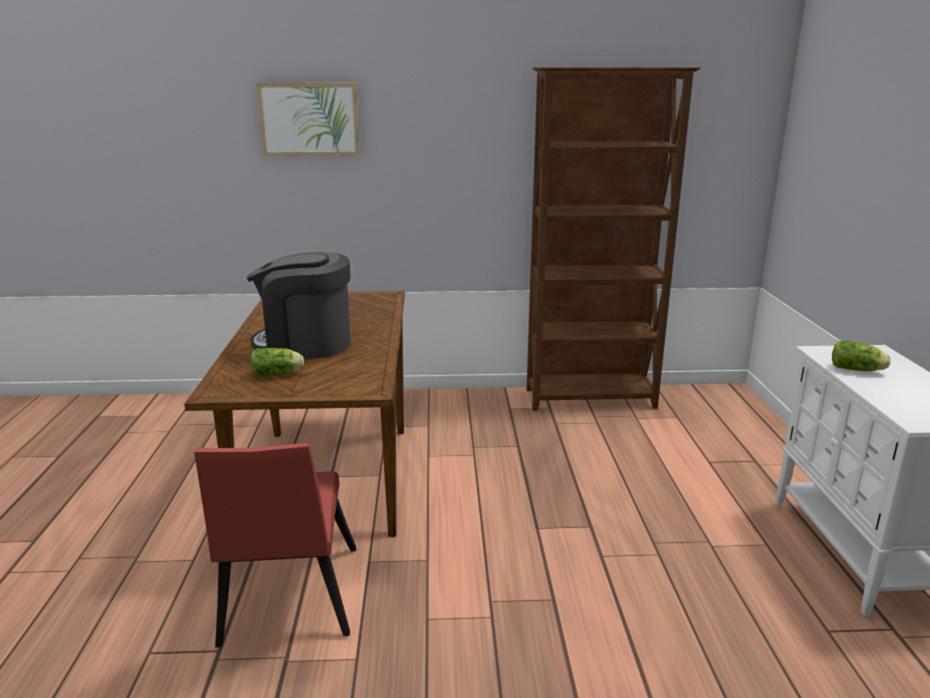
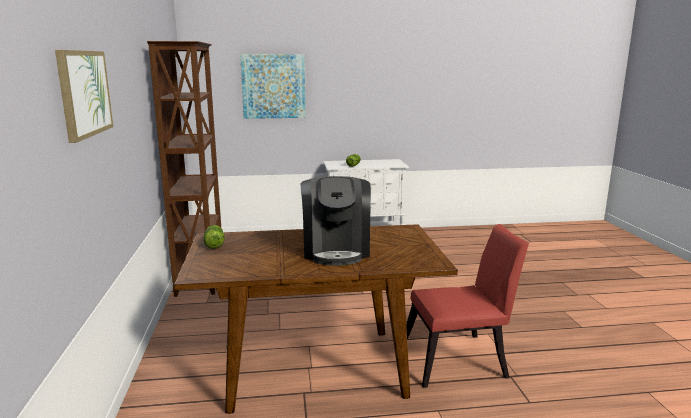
camera: 95 degrees left, 5 degrees down
(278, 374) = (396, 251): lettuce -> lettuce (214, 244)
(867, 155) = (273, 86): none -> picture

